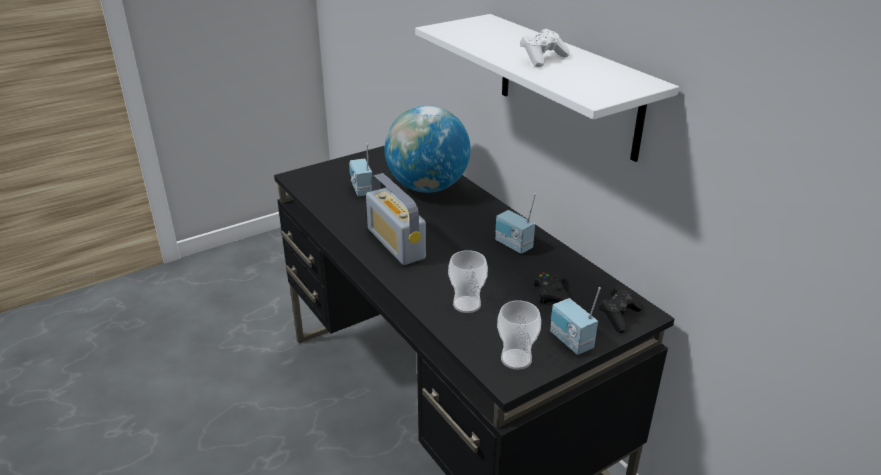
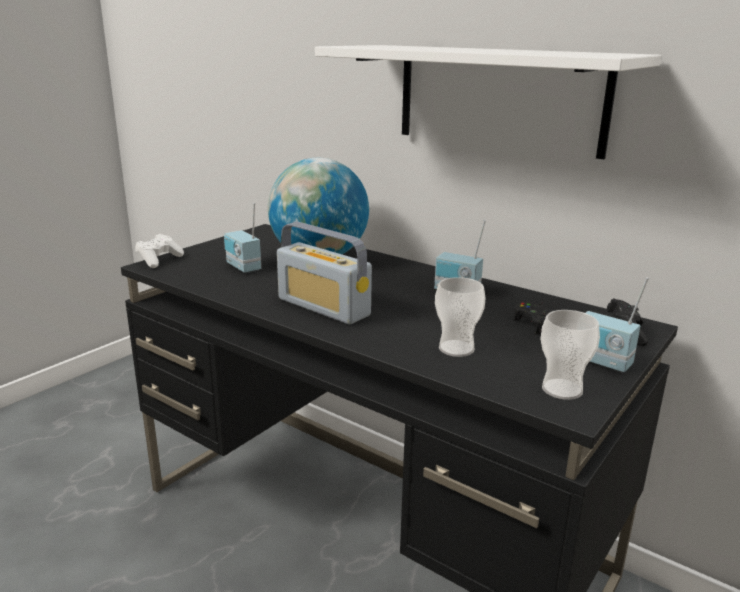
camera: 20 degrees left, 10 degrees down
(543, 59) = (494, 50): white game controller -> white game controller (159, 260)

